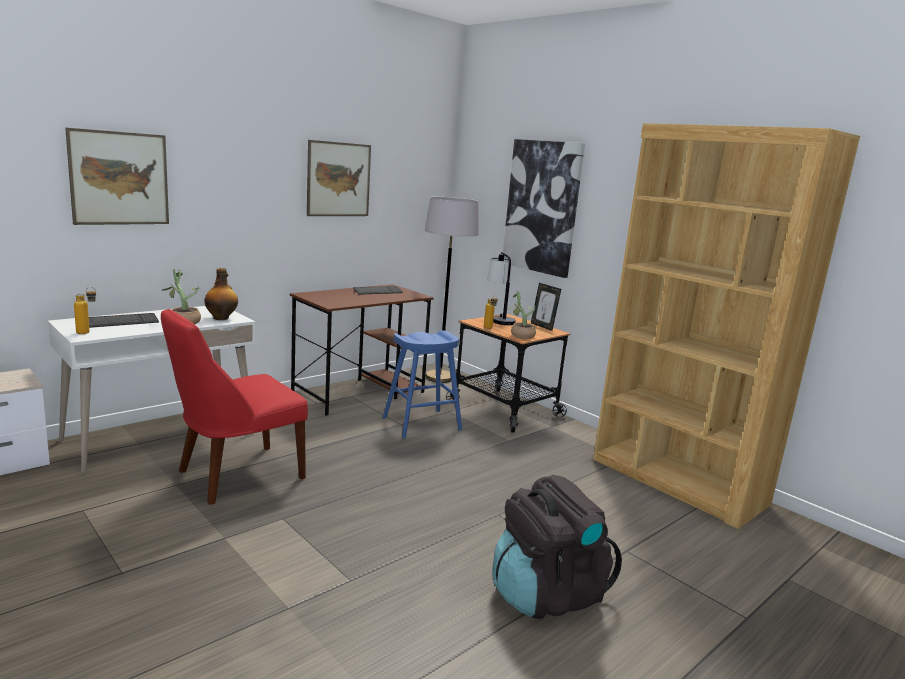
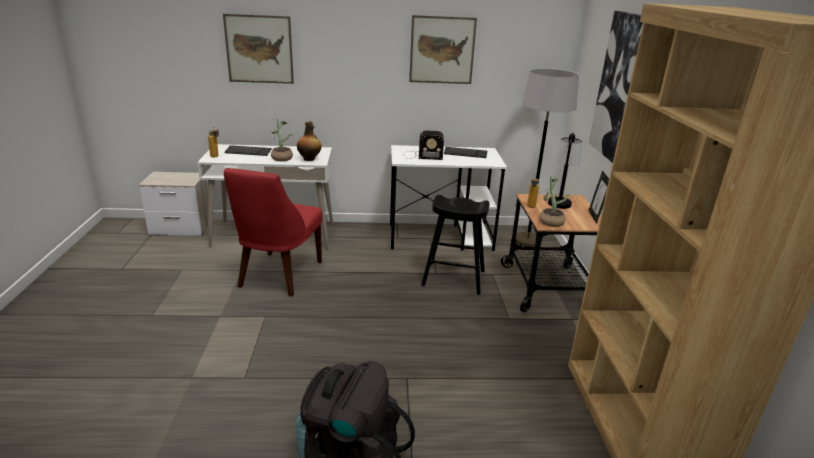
camera: 40 degrees right, 10 degrees up
(235, 476) = (278, 276): red chair -> red chair turned 75 degrees counterclockwise
(341, 298) = (421, 155): none -> radio
(360, 392) = (441, 237): brown desk -> white desk
(422, 424) = (454, 278): blue stool -> black stool

